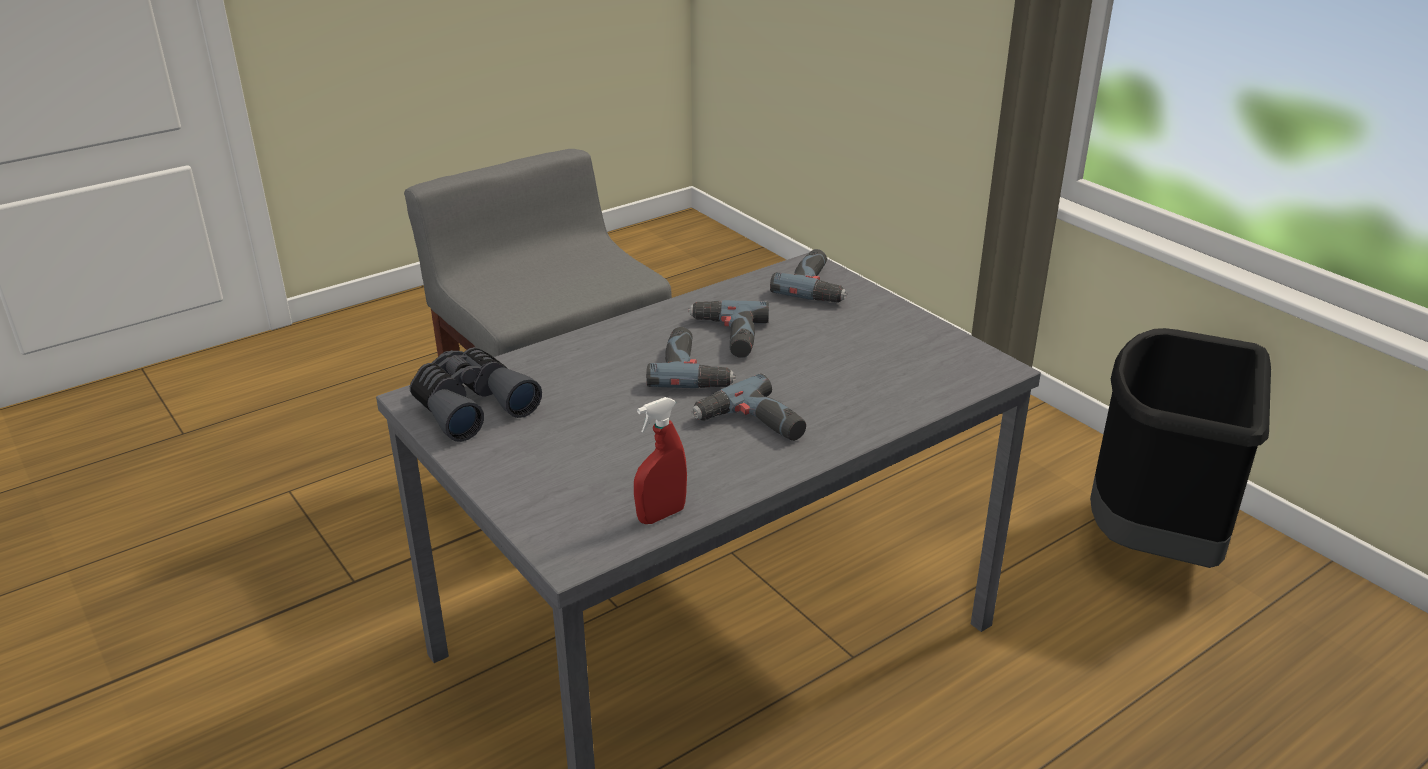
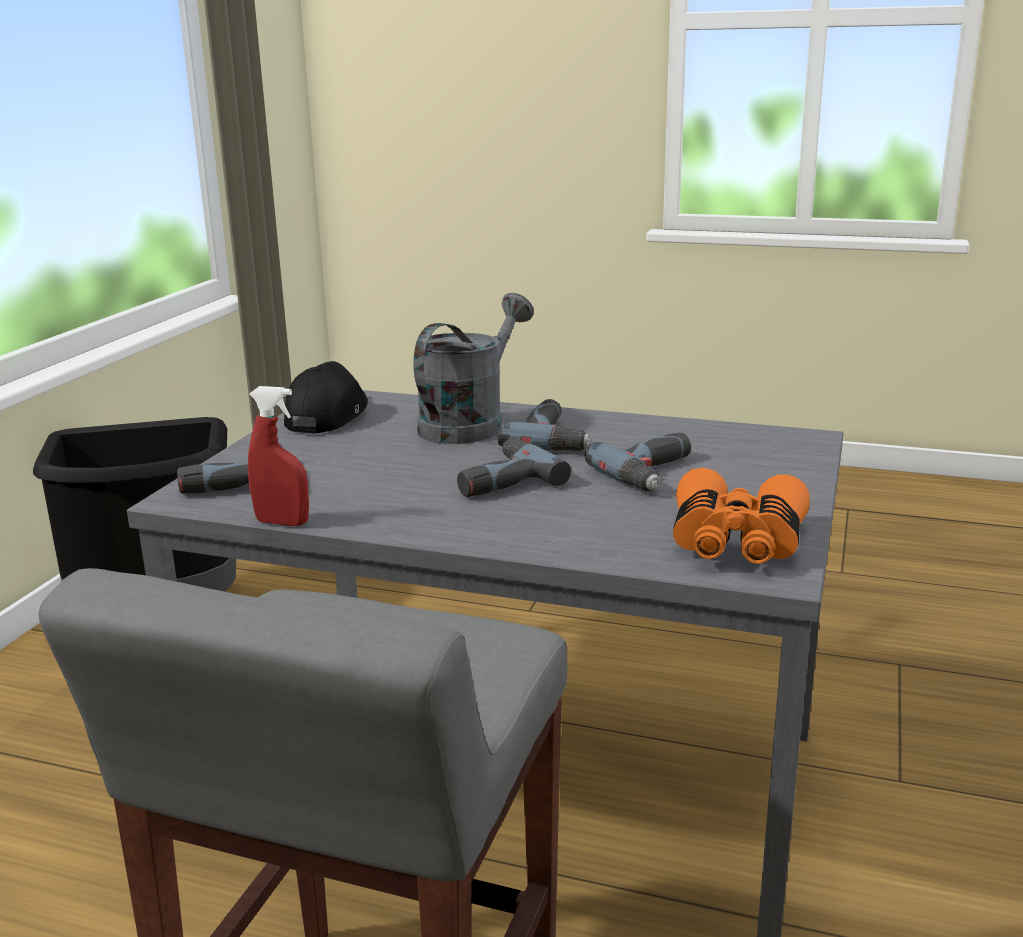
camera: 125 degrees left, 10 degrees down
(470, 406) = (736, 543): grey binoculars -> orange binoculars
(661, 515) = (715, 430): red spray bottle -> red spray bottle (282, 522)
(726, 336) = (413, 486): power drill -> power drill (654, 473)
(839, 401) = (469, 423): none -> grey watering can
(937, 349) = (327, 415): none -> black cap

